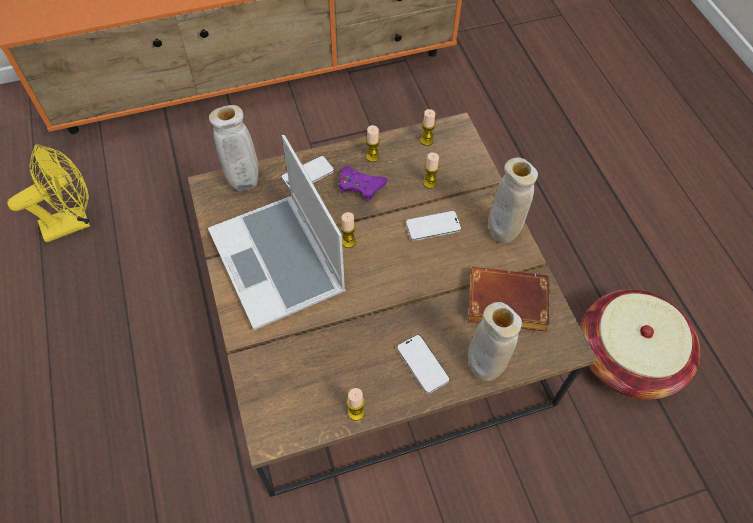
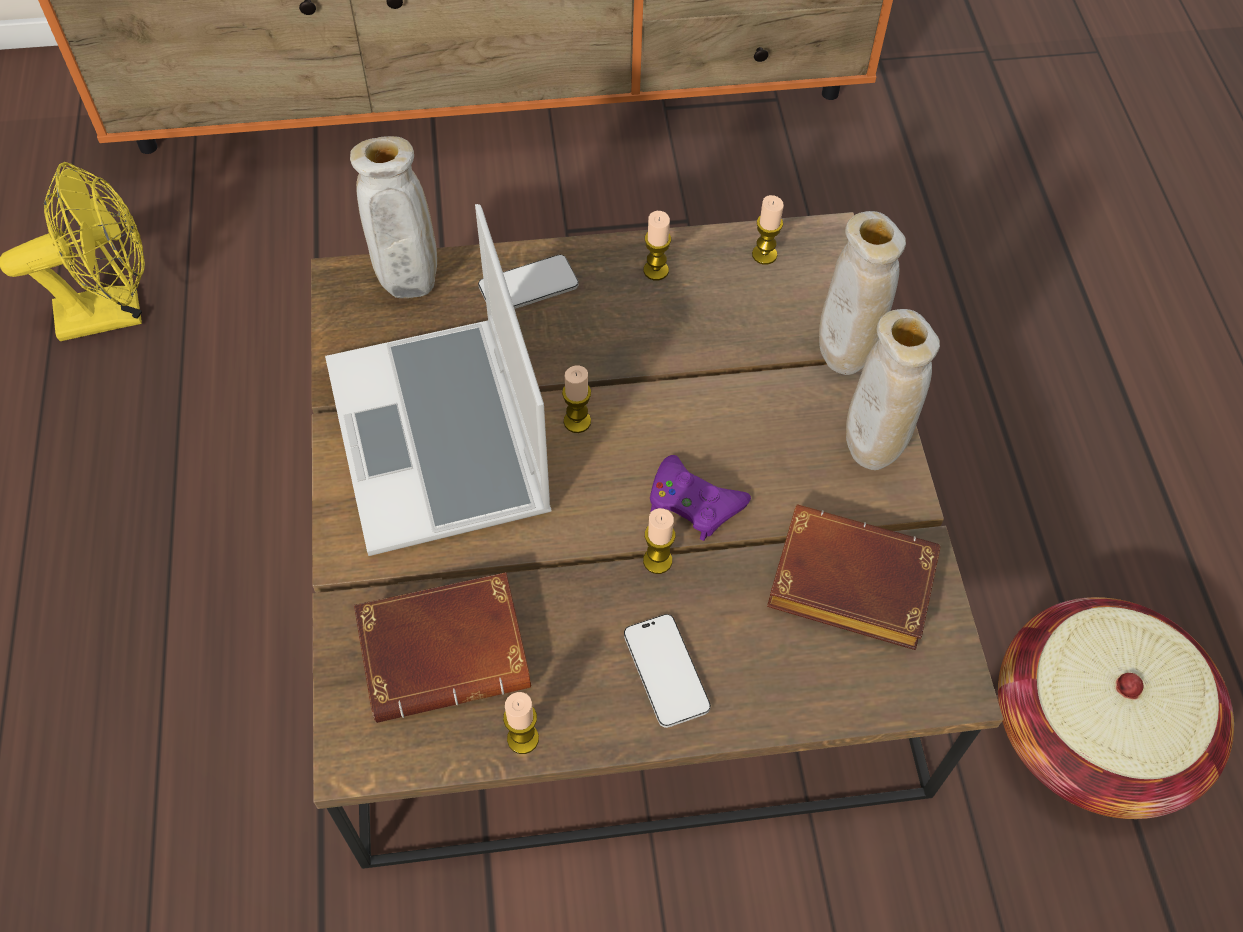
camera: 10 degrees right, 0 degrees up
(306, 372) = (448, 648): none -> brown book
(360, 186) = (622, 321): purple game controller -> purple game controller (694, 502)
(429, 183) = (753, 335): candle -> candle (657, 561)
(433, 227) = (741, 418): phone -> none
(483, 369) = (779, 700): beige vase -> beige vase (843, 359)

